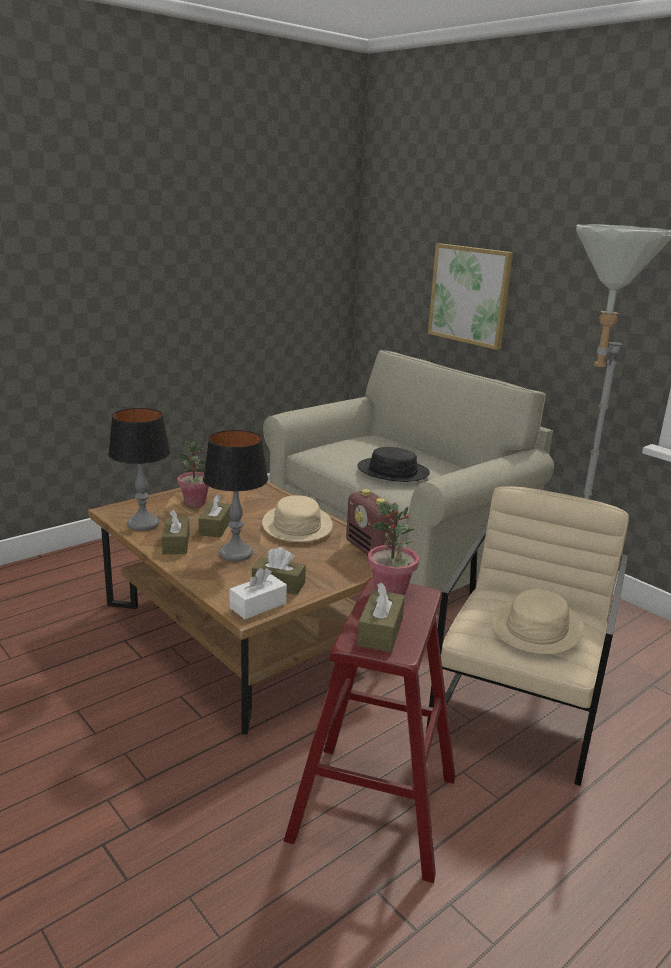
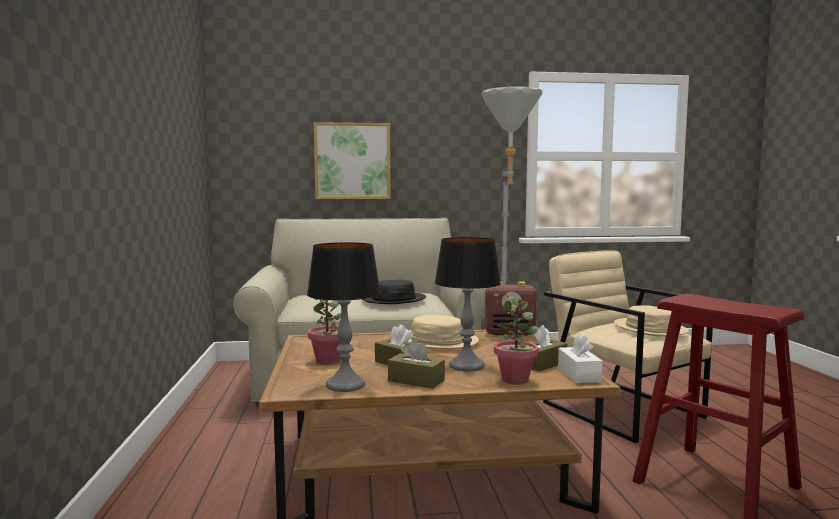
camera: 55 degrees left, 15 degrees down
(380, 632) = (752, 307): brown tissue box -> none
(390, 592) = (688, 299): potted plant -> potted plant (515, 380)

